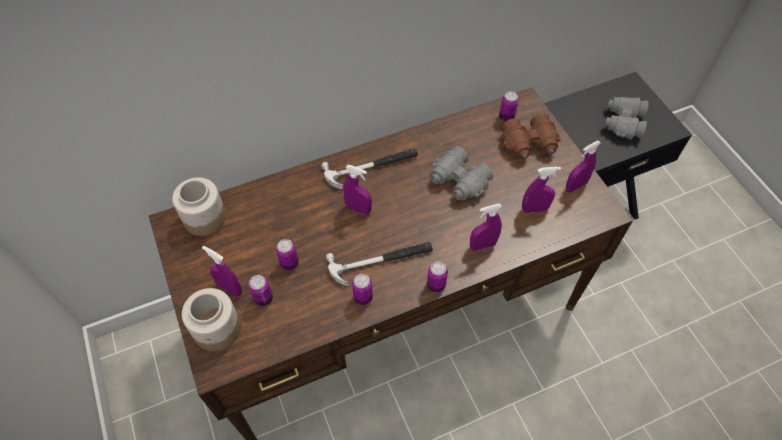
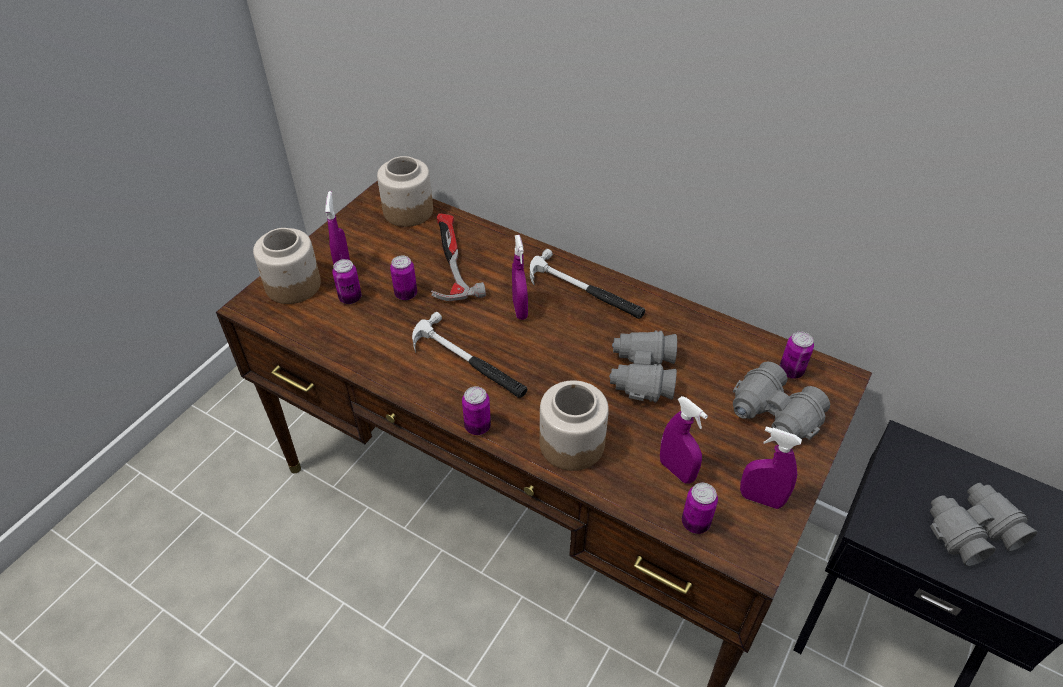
camera: 55 degrees right, 10 degrees down
(279, 221) = (450, 261): none -> hammer
(363, 297) = (410, 371): can -> can (695, 523)
(482, 245) = (571, 443): purple spray bottle -> jar
(529, 145) = (774, 416): brown binoculars -> grey binoculars

